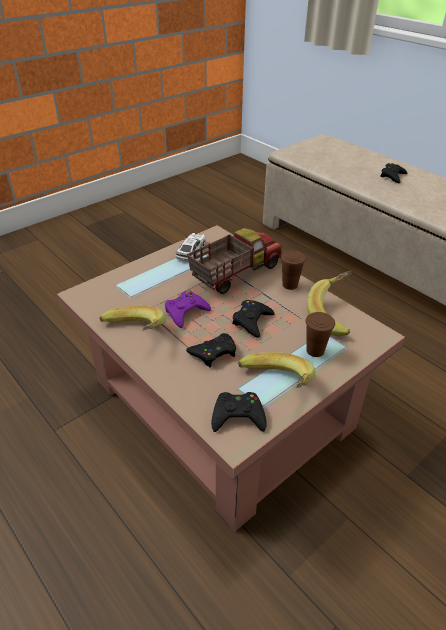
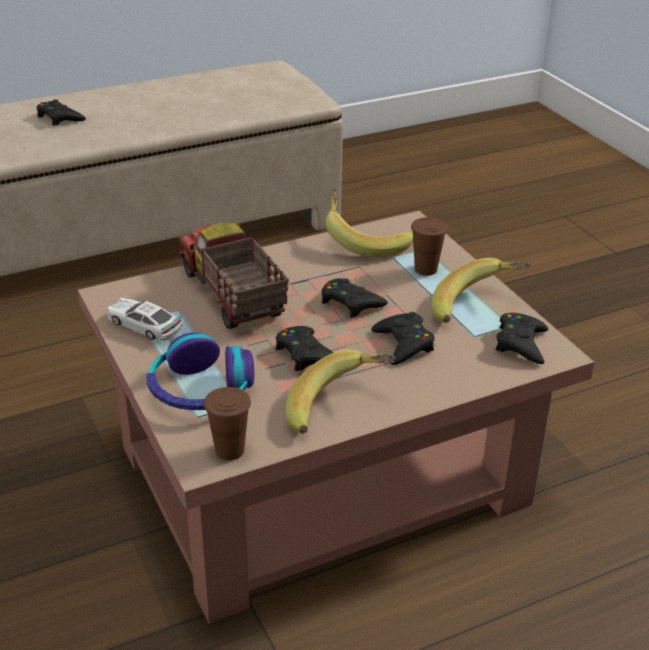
camera: 75 degrees left, 5 degrees down
(138, 280) = (200, 390): none -> headphones
(185, 312) = (306, 354): purple game controller -> black game controller
(290, 285) = (285, 258): brown cup -> brown cup (229, 450)

